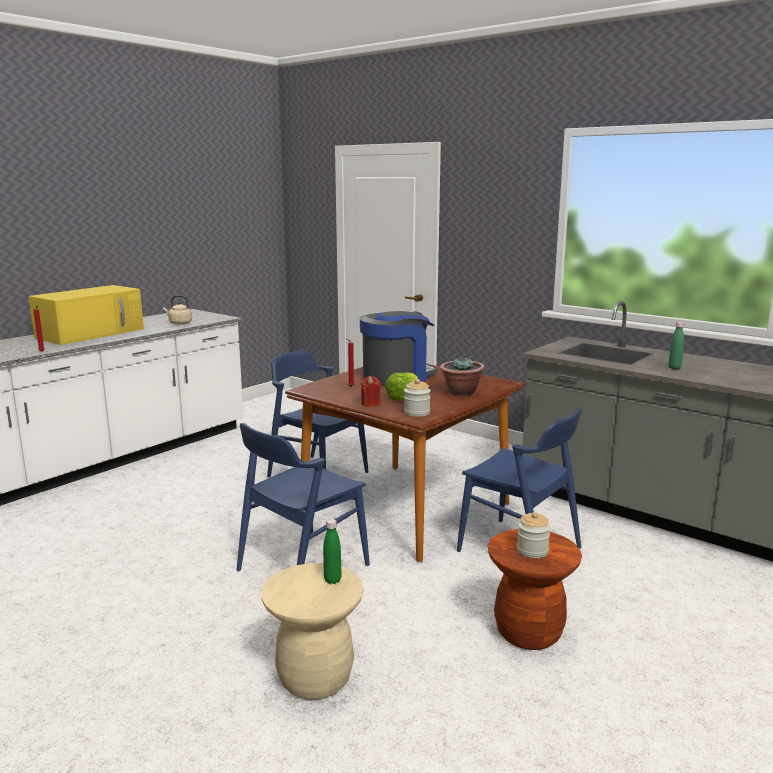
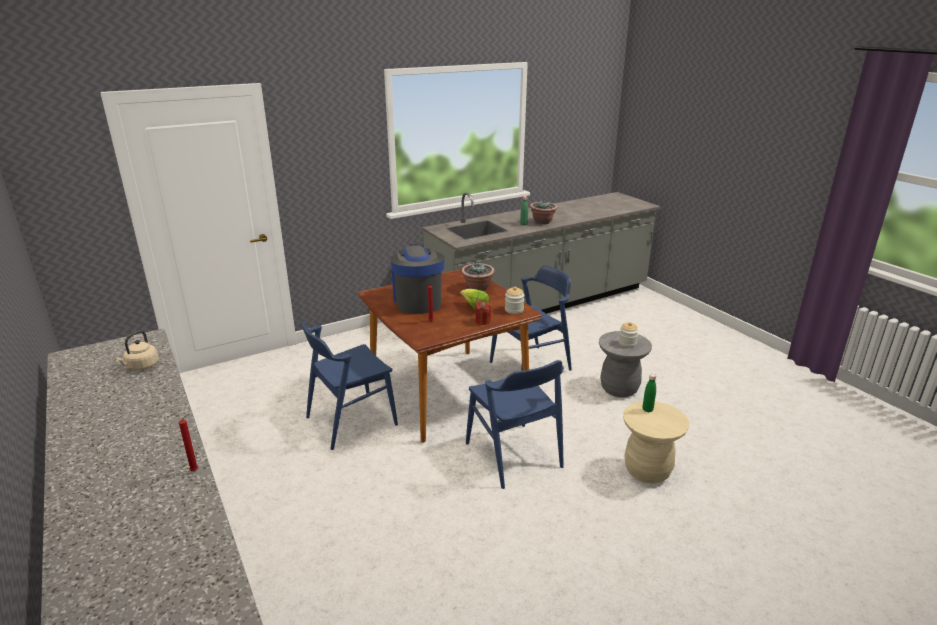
camera: 70 degrees left, 10 degrees up
(92, 333) = (116, 432): yellow microwave -> none
(528, 632) = (619, 388): brown stool -> grey stool
(708, 375) = (542, 222): none -> potted plant

